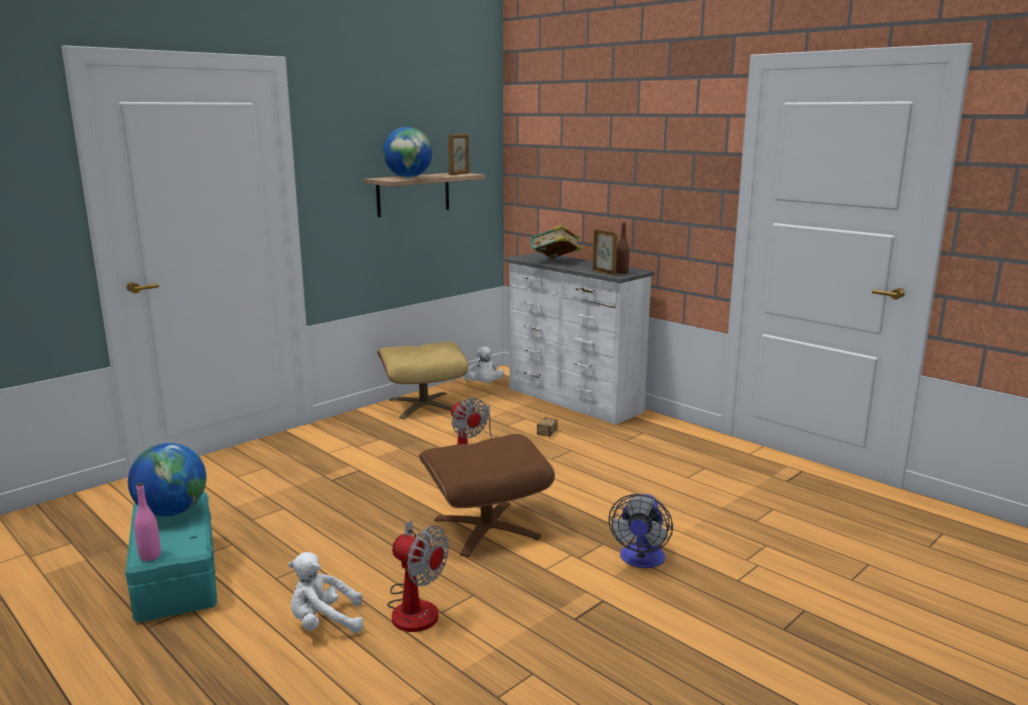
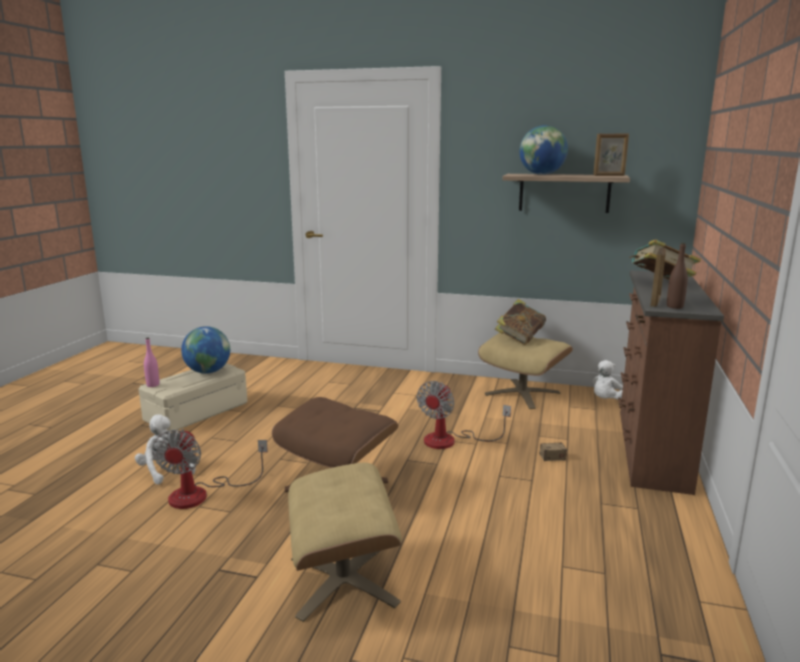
camera: 60 degrees right, 0 degrees up
(175, 576) = (196, 411): turquoise storage box -> beige storage box
(412, 350) = (520, 339): none -> book
(573, 401) = (649, 448): white dresser -> brown dresser
(641, 560) = (344, 580): fan -> beige ottoman

